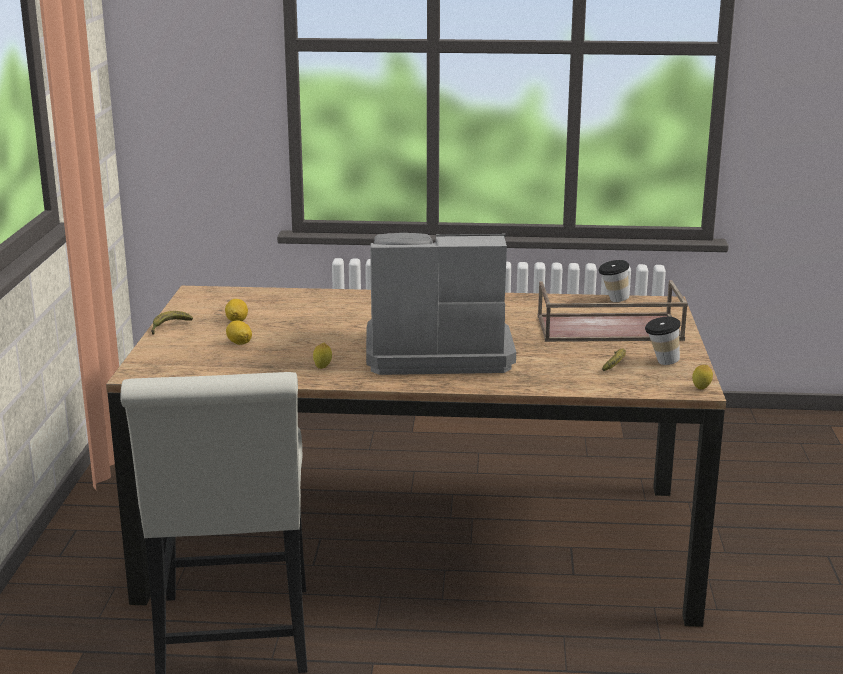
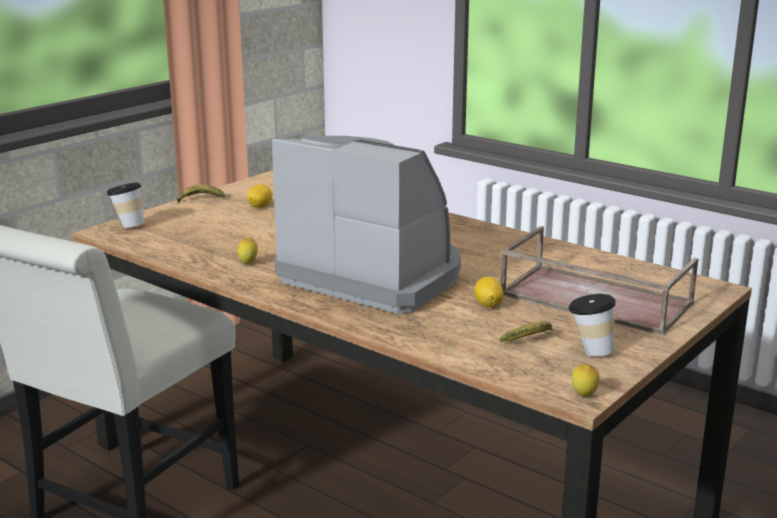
camera: 35 degrees right, 0 degrees up
(239, 343) = (225, 225): lemon -> lemon (488, 305)
(612, 300) = (653, 271): cup -> cup (128, 225)

